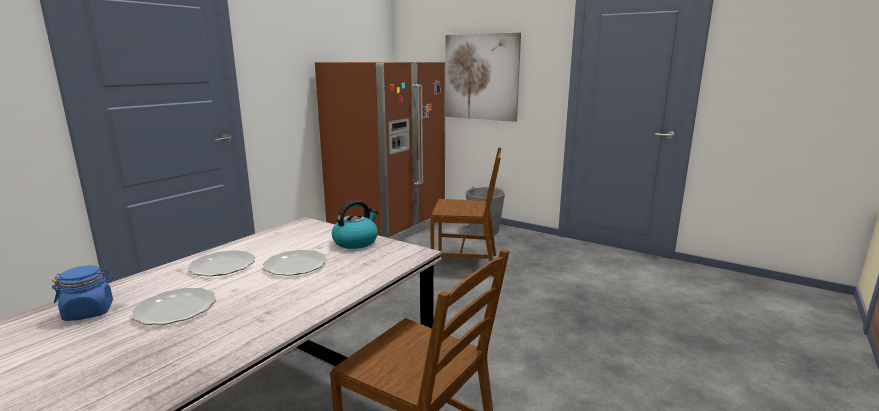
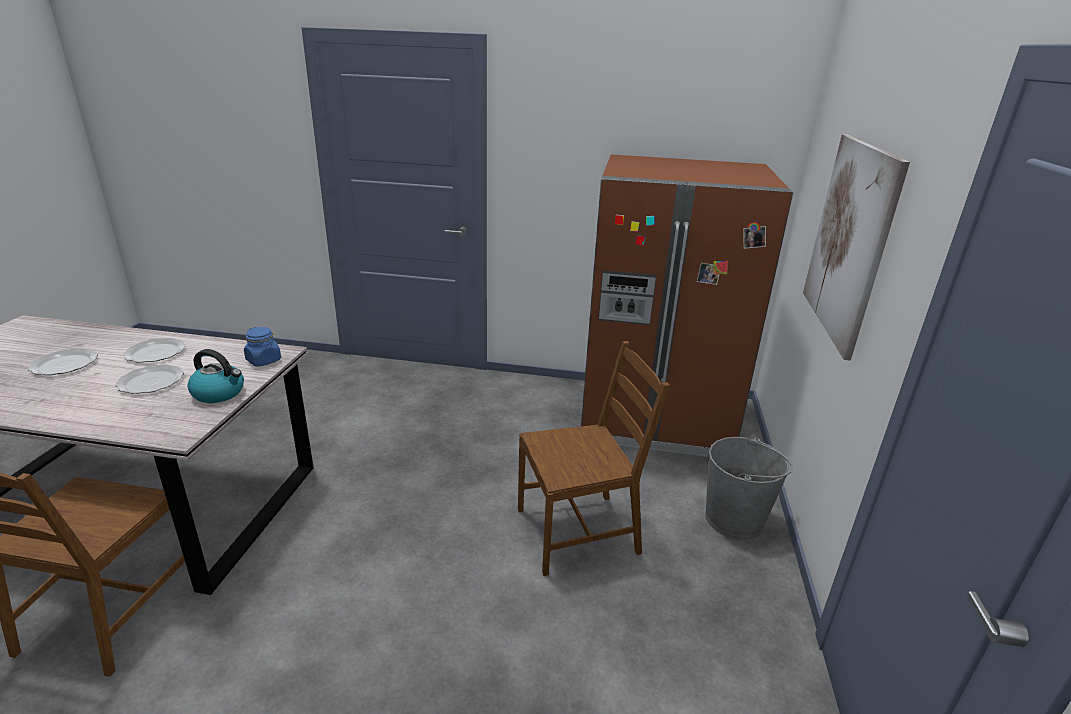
camera: 65 degrees right, 10 degrees up
(89, 312) = (71, 340): blue jar -> blue jar (264, 360)
(465, 263) = (578, 531): brown chair -> brown chair turned 90 degrees counterclockwise

